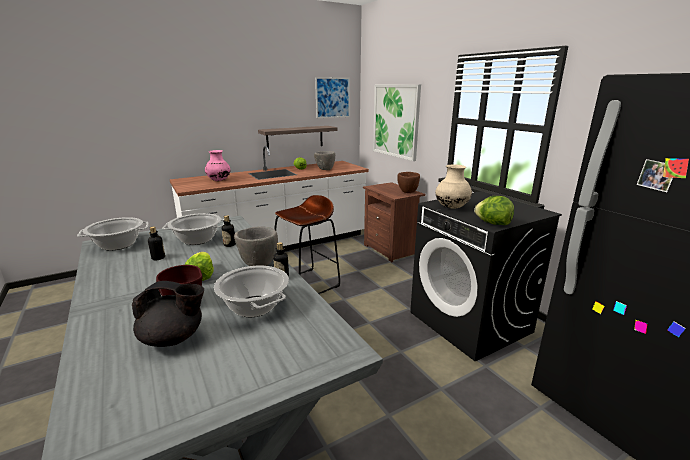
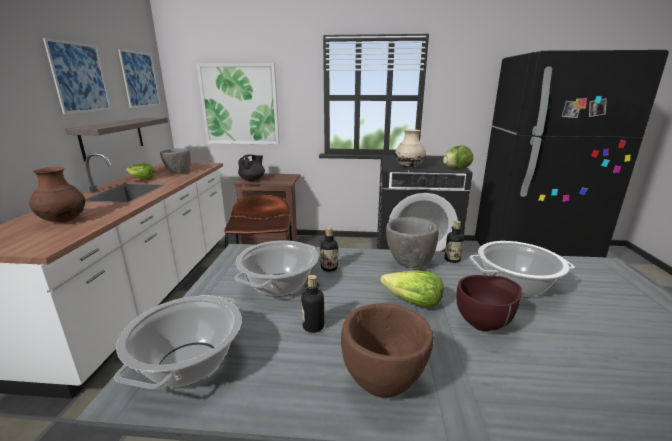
camera: 55 degrees left, 0 degrees up
(173, 338) = (579, 345): black teapot -> black teapot (252, 180)
(218, 180) = (63, 221): pink vase -> brown vase
(276, 98) = (80, 78): none -> picture
(407, 192) = (285, 176): brown bowl -> brown bowl (383, 384)

